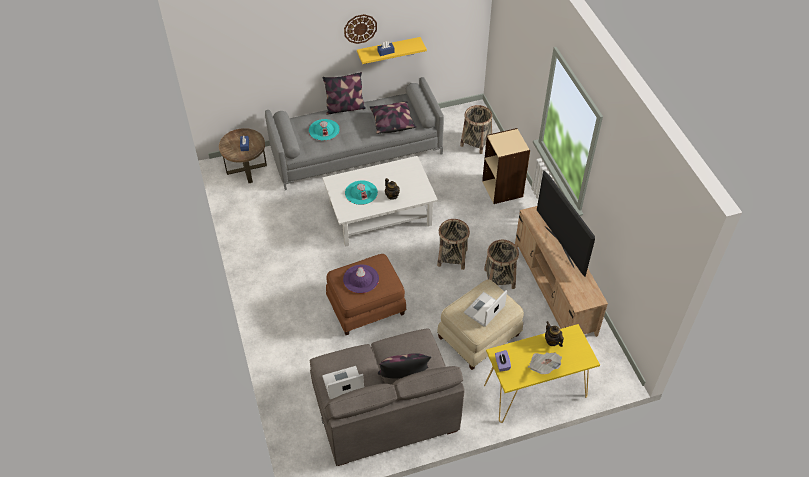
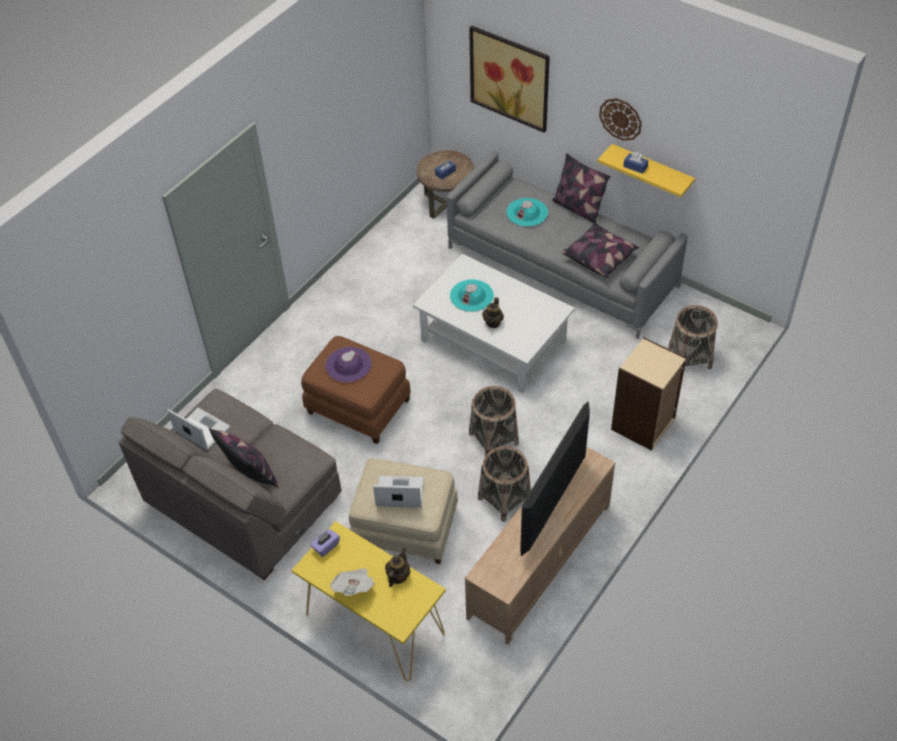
camera: 55 degrees right, 0 degrees up
(267, 50) = (510, 78): none -> picture

